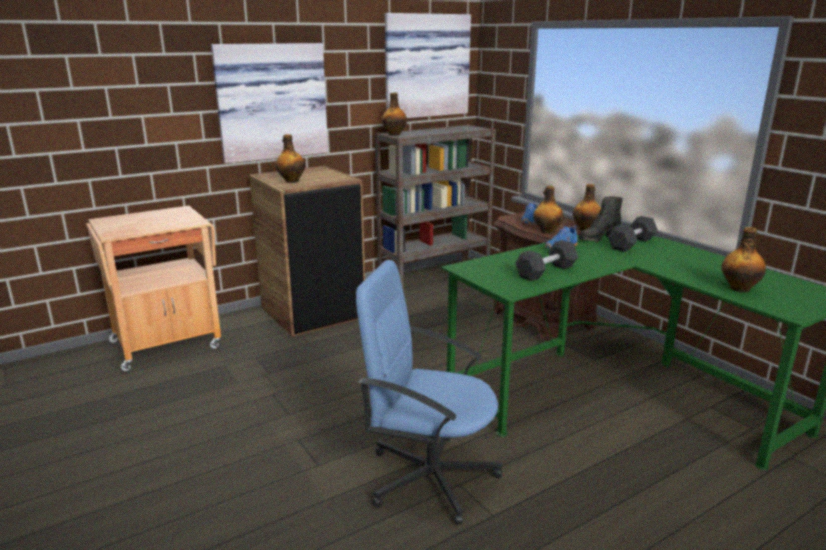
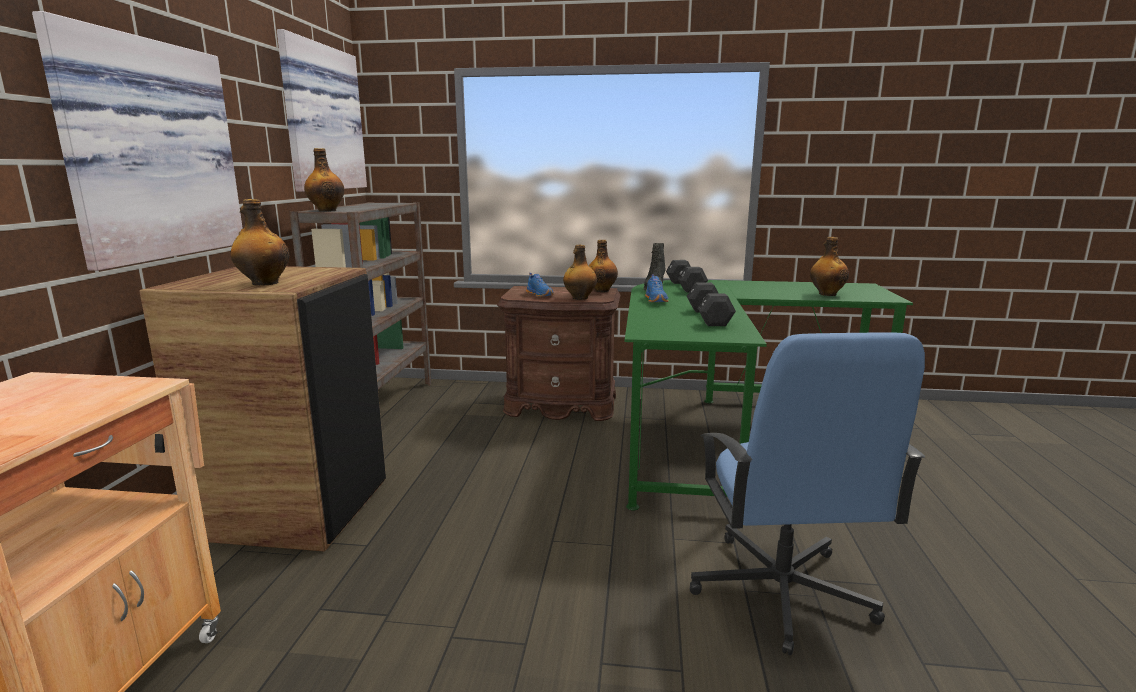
camera: 50 degrees left, 5 degrees down
(429, 476) = (780, 592): blue office chair -> blue office chair turned 60 degrees counterclockwise

